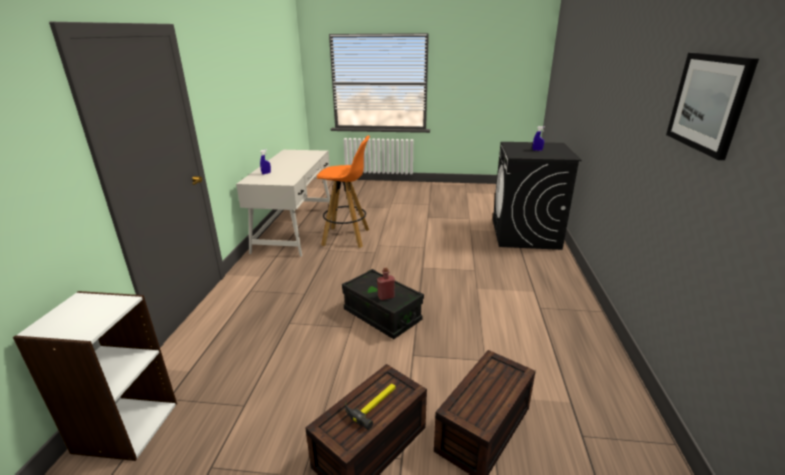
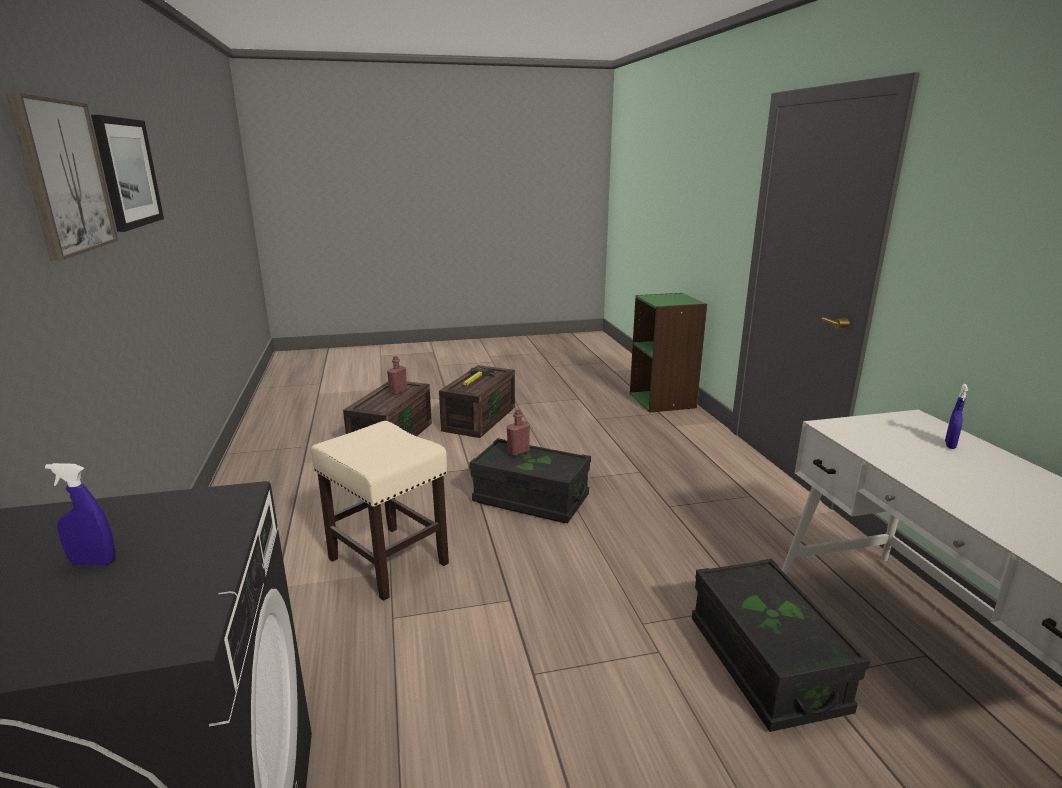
camera: 160 degrees right, 5 degrees down
(126, 427) = (663, 401): white bookcase -> green bookcase
(347, 237) = (765, 665): orange stool -> black storage box
(476, 401) = (398, 391): none -> red bottle
(477, 293) = (389, 561): none -> beige stool
(654, 86) = (63, 177): none -> picture

